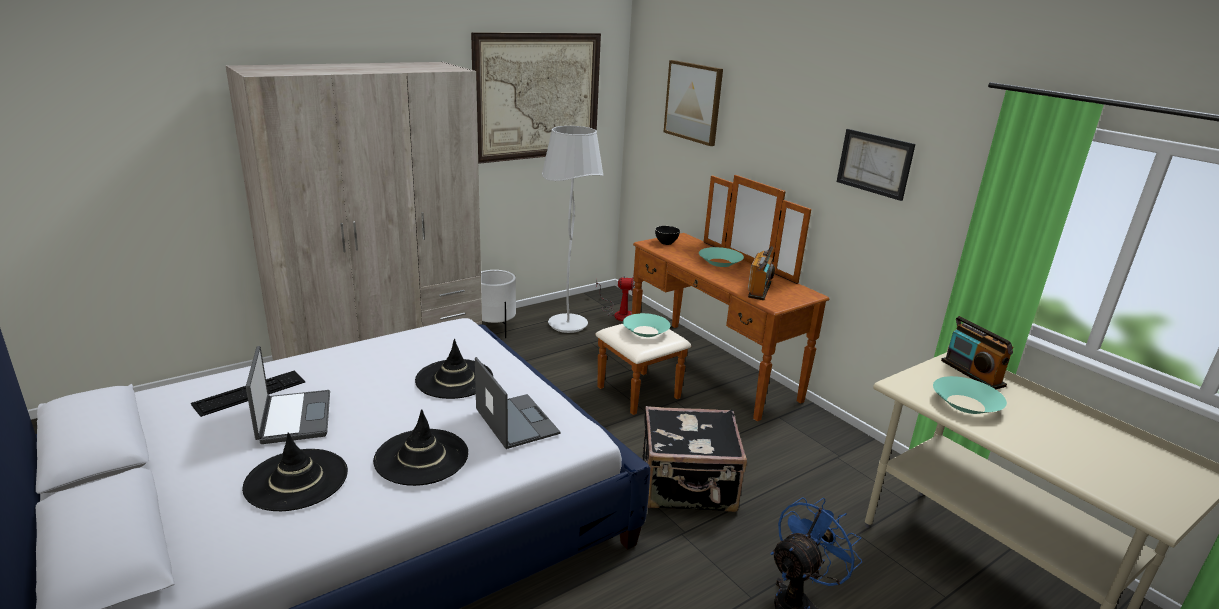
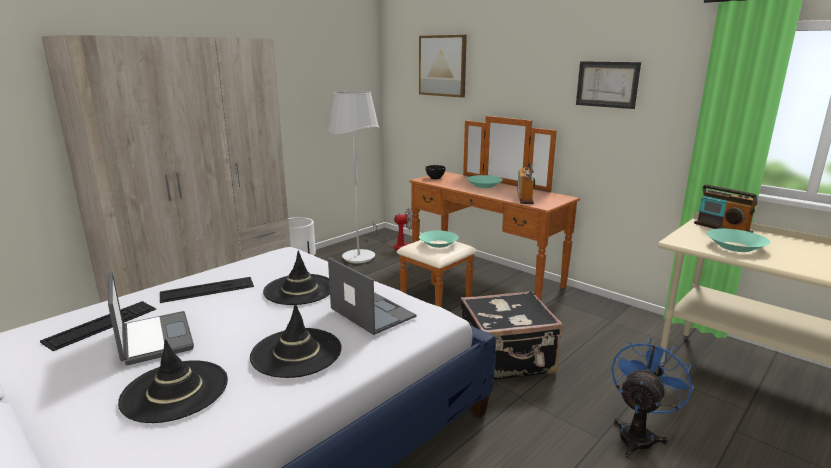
camera: 10 degrees left, 5 degrees down
(361, 365) = (207, 290): none -> keyboard
(538, 96) = (316, 71): picture -> none

